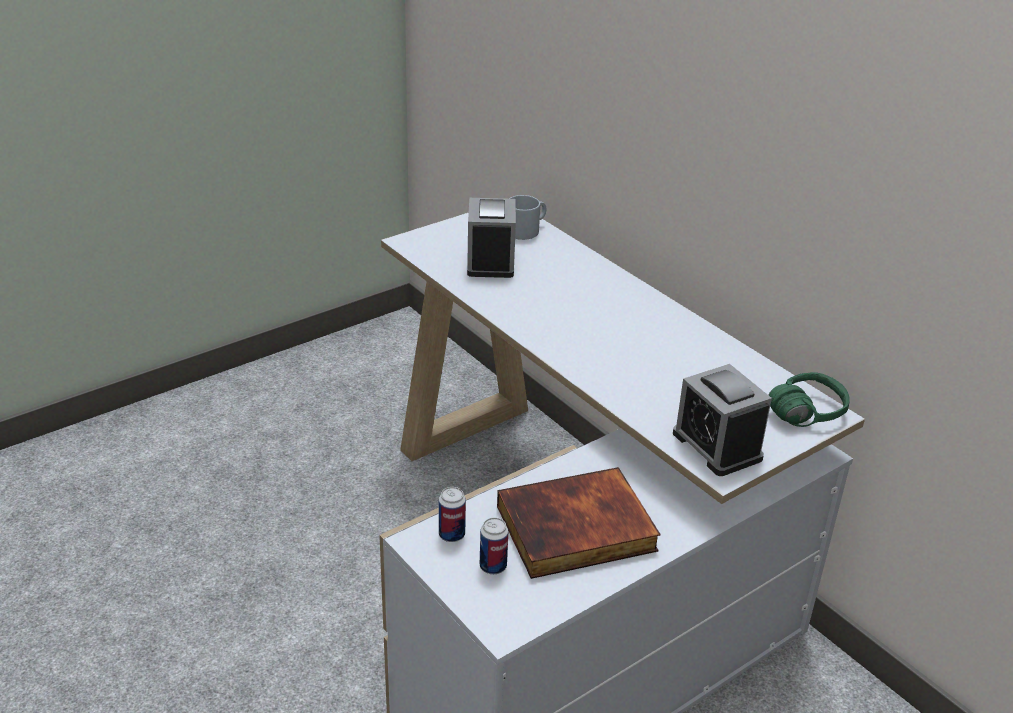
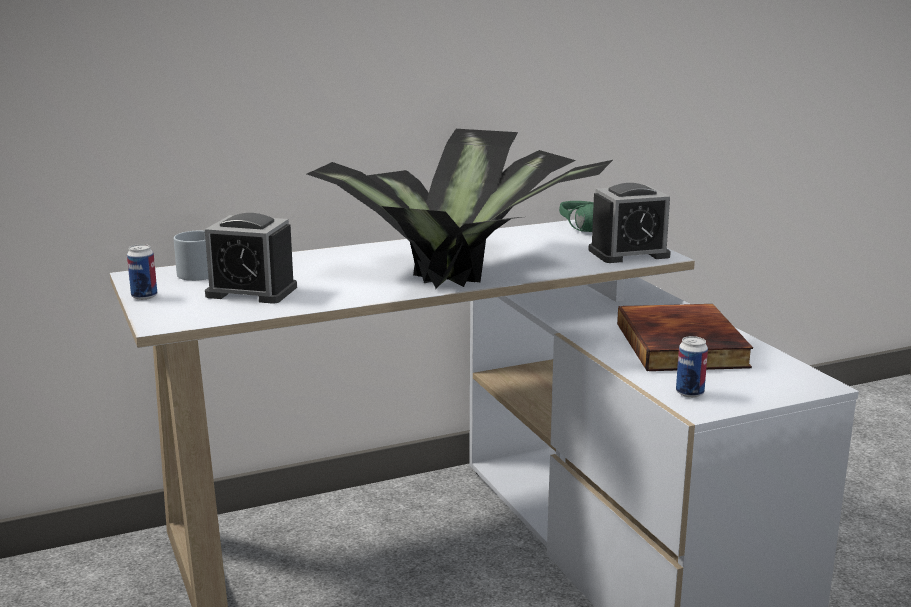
camera: 75 degrees left, 15 degrees down
(493, 566) = (736, 380): can -> can (144, 296)
(581, 351) = (463, 275): none -> potted plant

